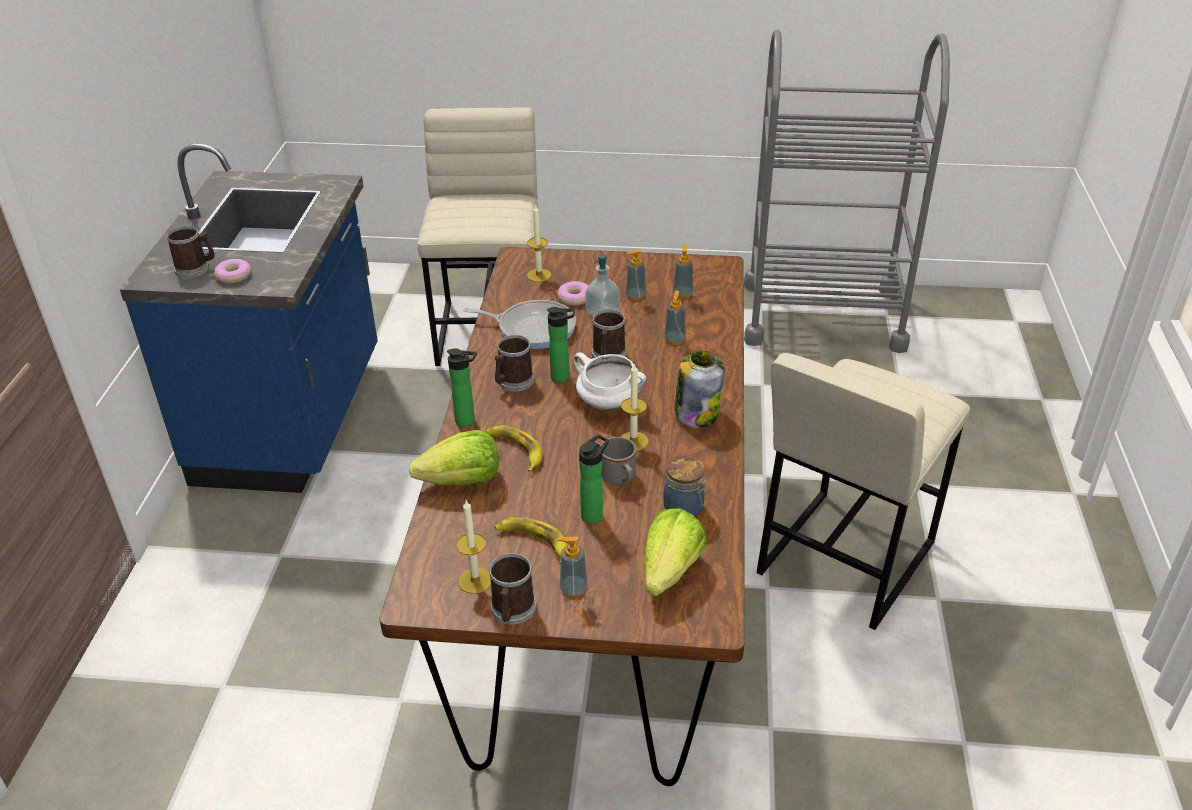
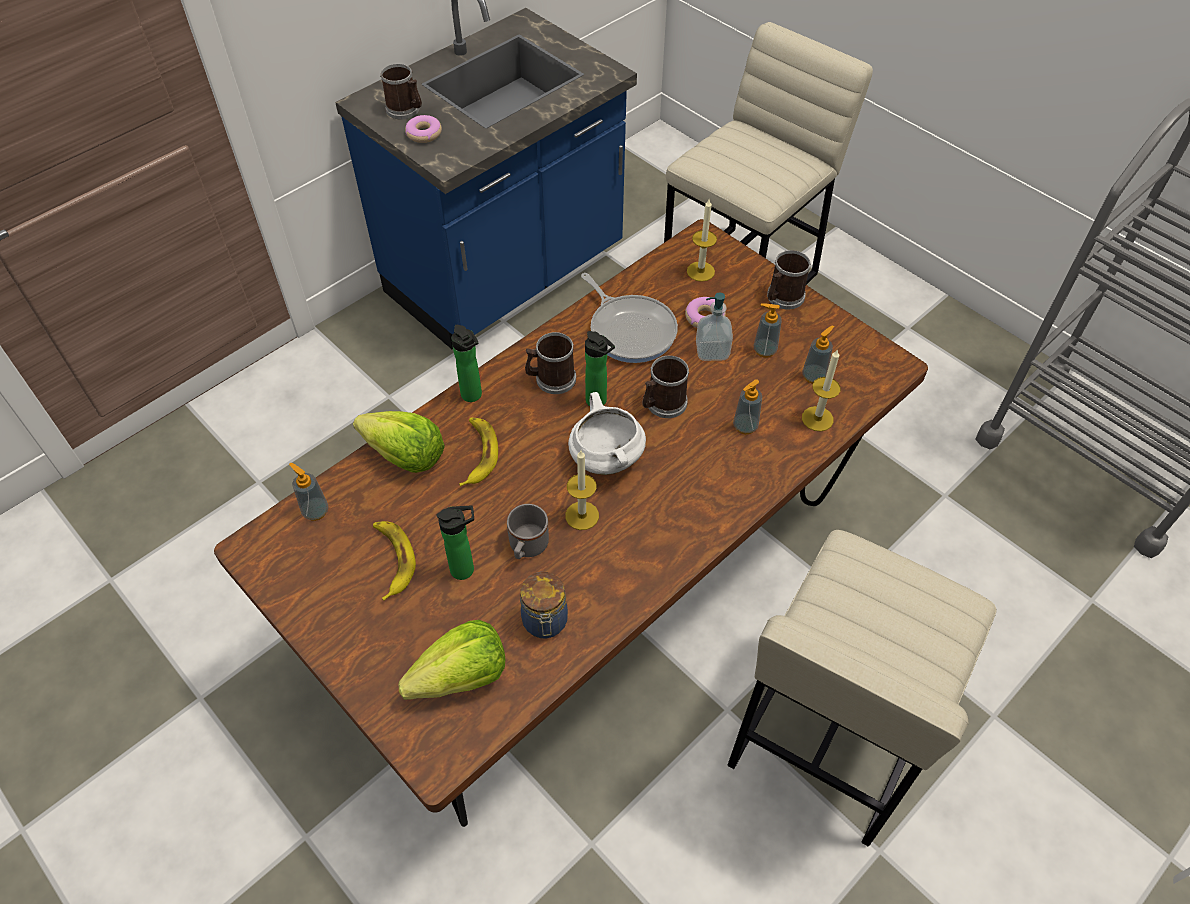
camera: 40 degrees right, 15 degrees up
(475, 581) = (312, 563): candle -> candle (817, 419)
(512, 611) = (306, 615): mug -> mug (782, 298)
(573, 589) = (370, 632): soap dispenser -> soap dispenser (315, 511)
(696, 413) = (671, 525): jar -> none
(844, 560) = (828, 739): beige chair -> beige chair turned 45 degrees counterclockwise

